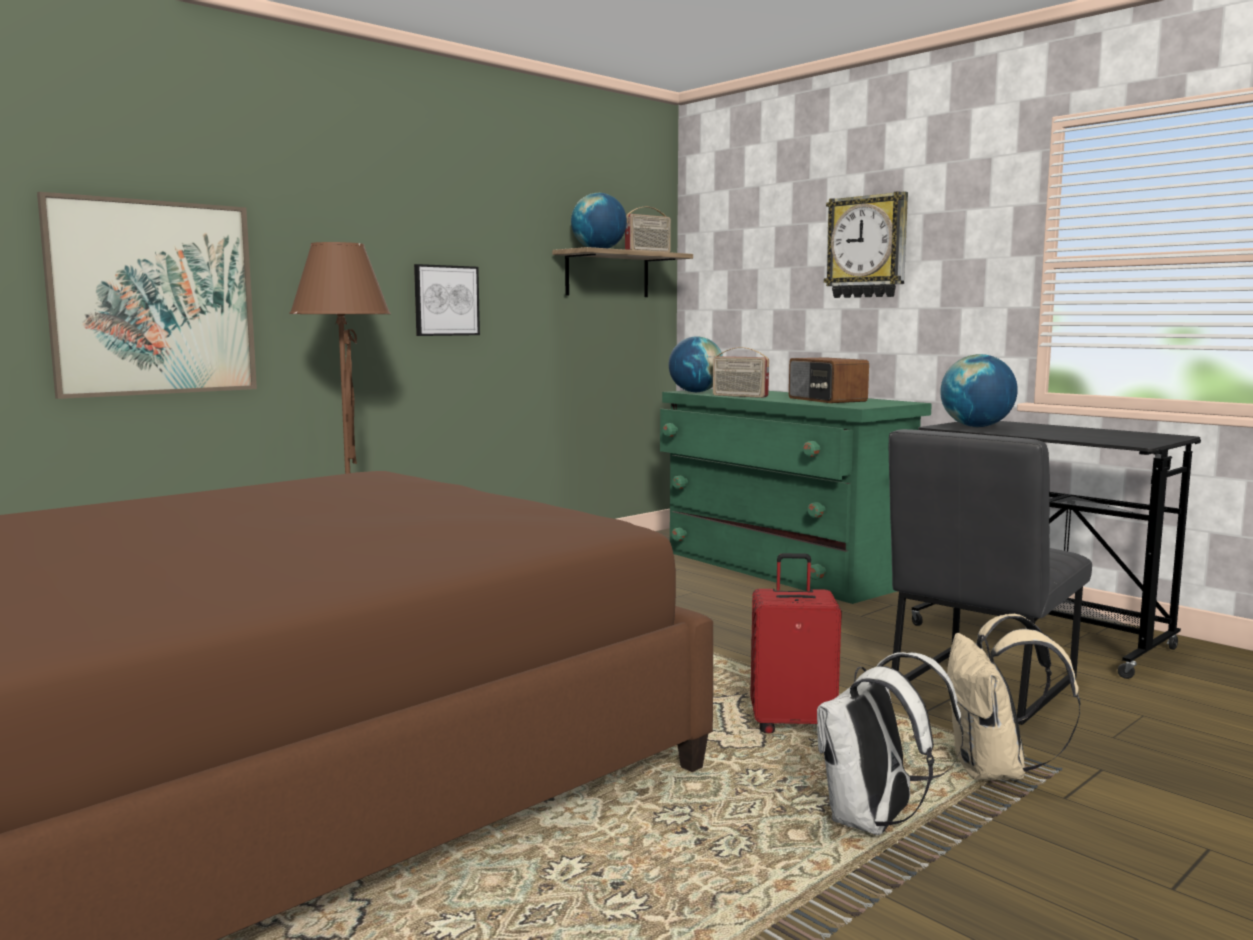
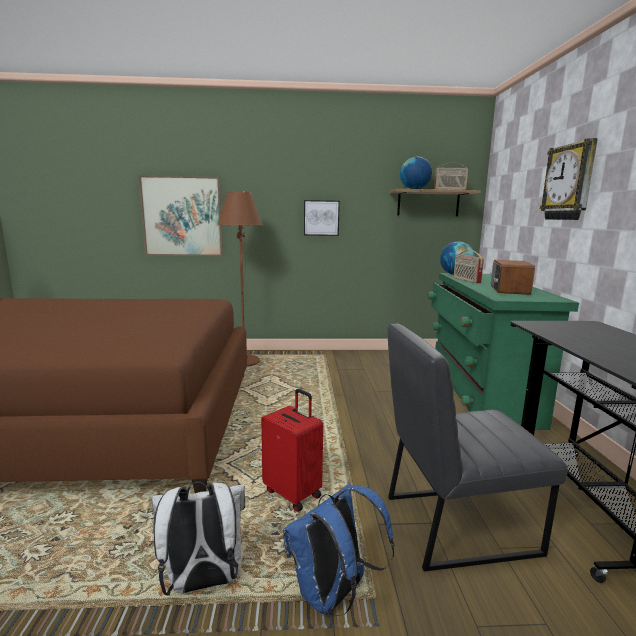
camera: 40 degrees right, 5 degrees up
(976, 426) = (559, 328): globe -> none
(994, 771) = (333, 595): beige backpack -> blue backpack

